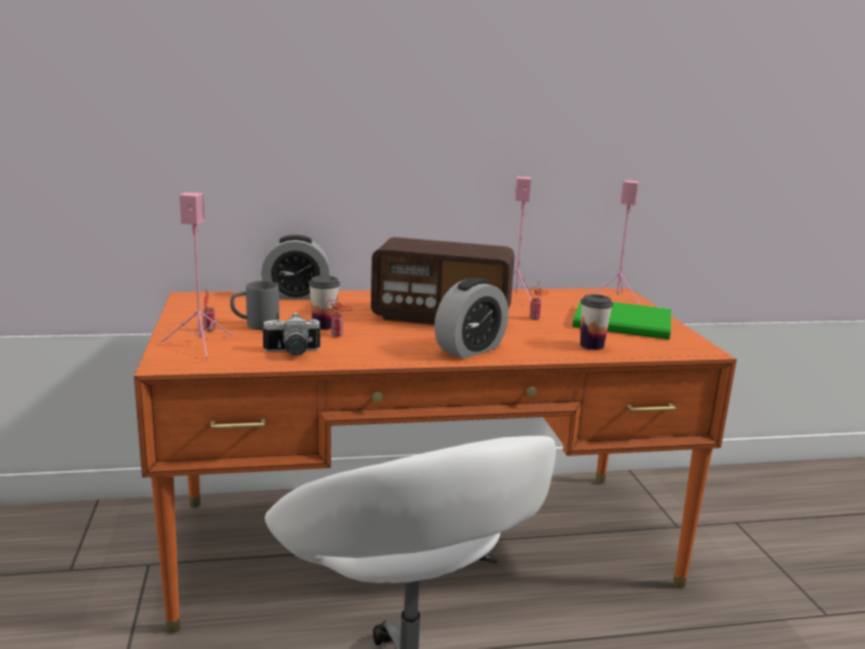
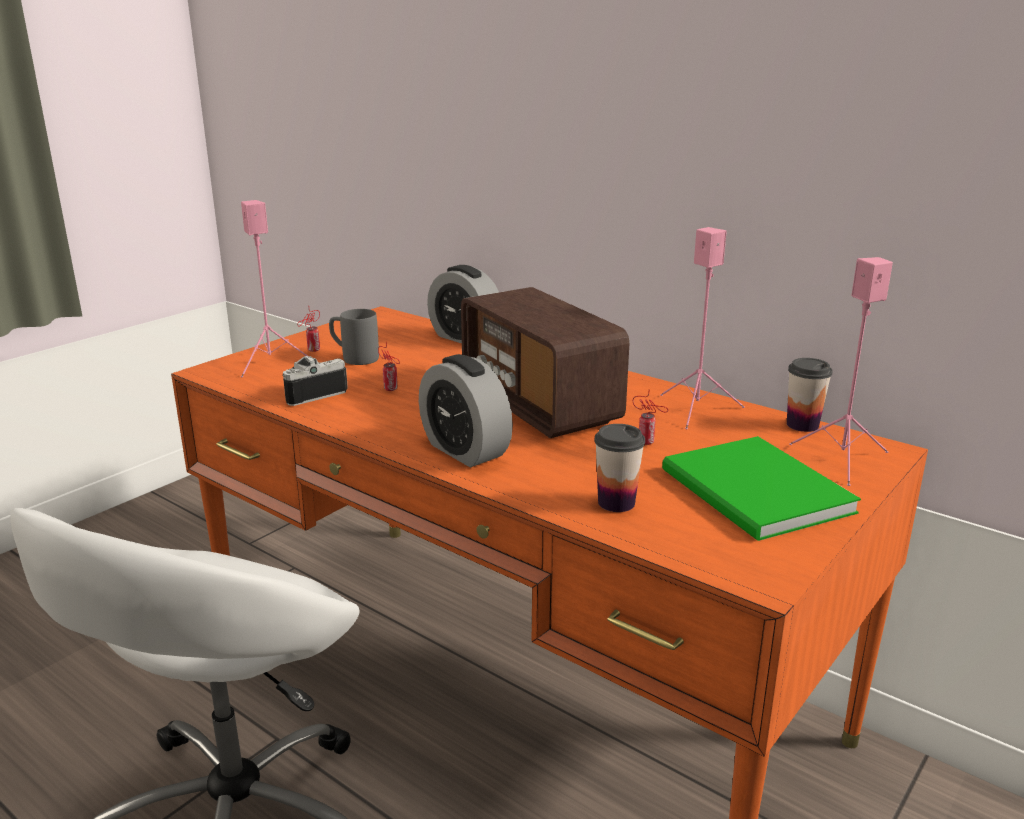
camera: 50 degrees right, 5 degrees up
(292, 353) = (311, 393): camera -> camera turned 105 degrees clockwise
(324, 325) = (406, 376): cup -> cup (802, 425)
(470, 349) = (465, 450): alarm clock -> alarm clock turned 45 degrees clockwise

